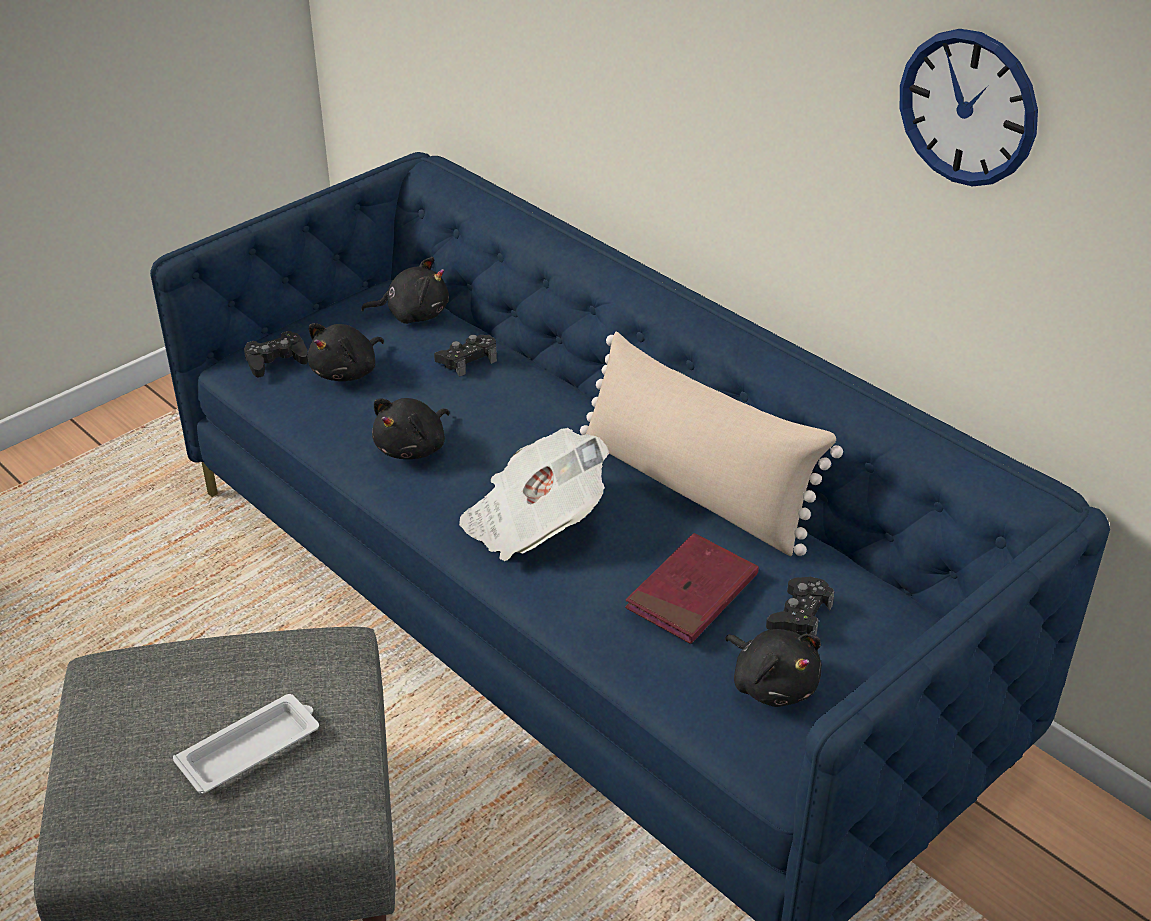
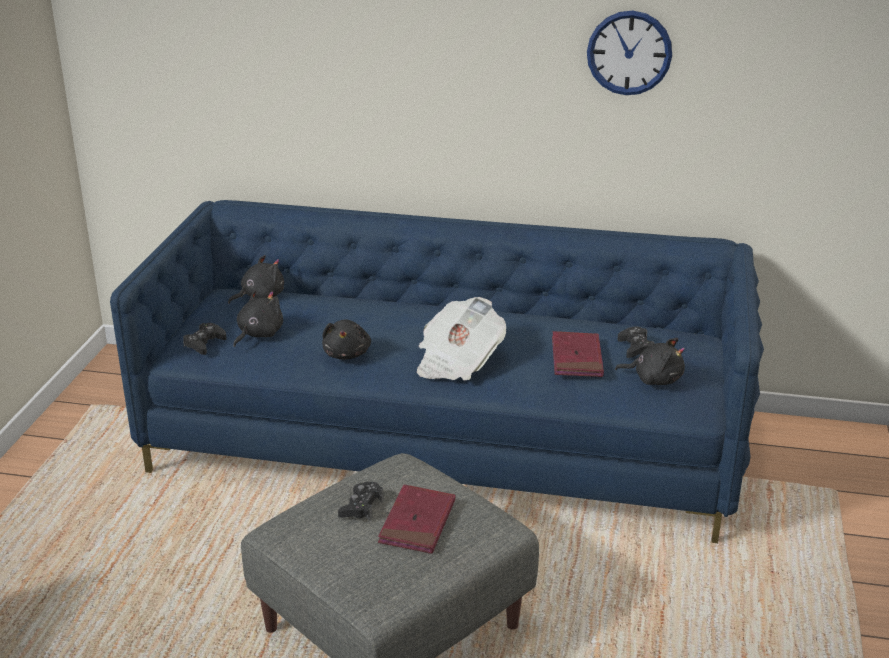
camera: 35 degrees left, 10 degrees down
(251, 749) = (417, 523): white tray -> red book
(347, 372) = (258, 334): black plush toy -> black plush toy turned 150 degrees counterclockwise
(467, 360) = (325, 306): black game controller -> black game controller (361, 507)
(695, 488) = (521, 318): beige pillow -> none

